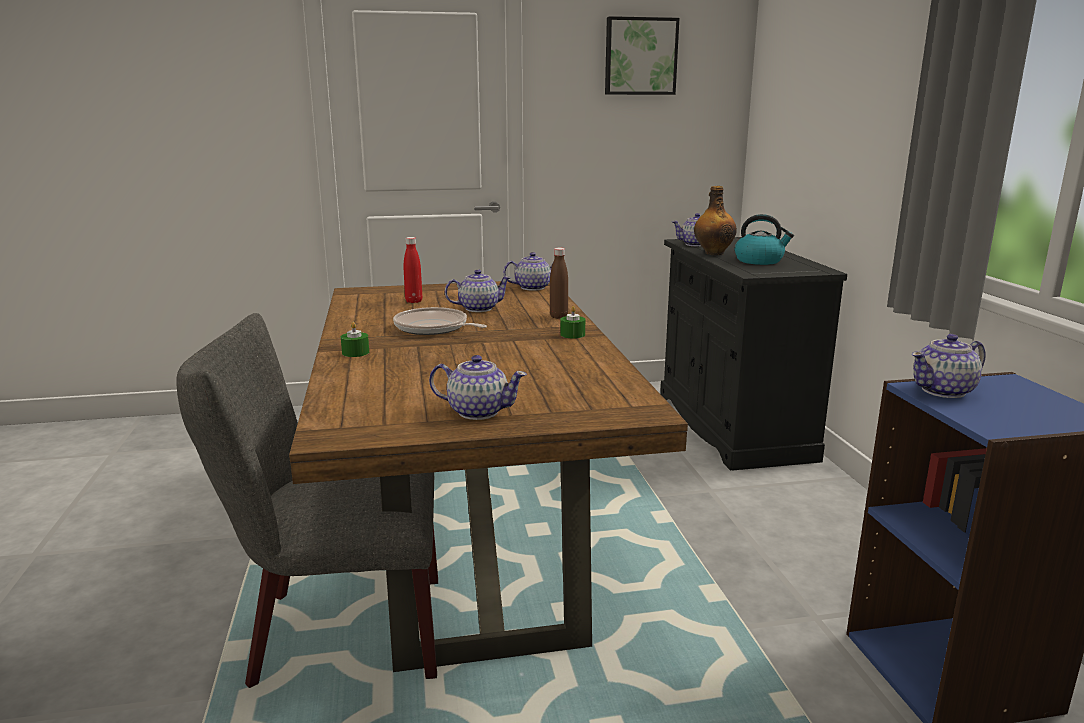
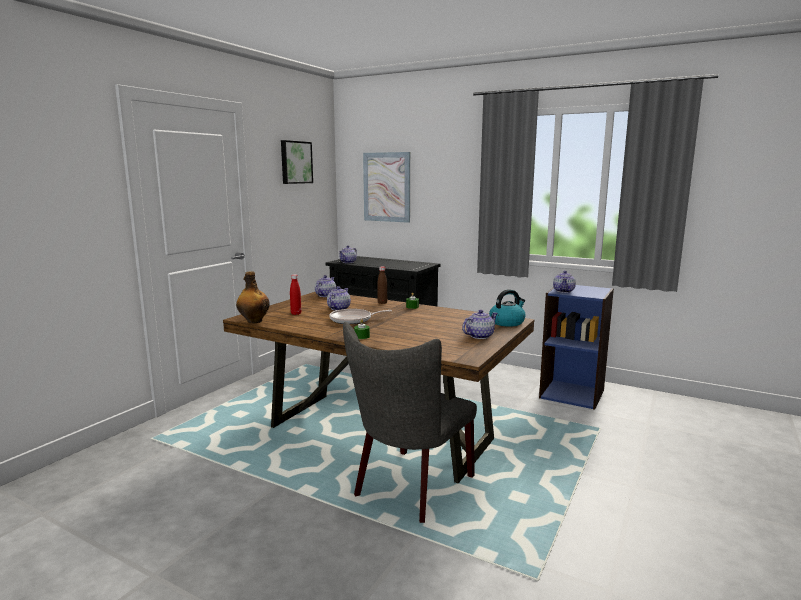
camera: 50 degrees left, 5 degrees down
(713, 253) = (370, 264): bottle -> bottle (254, 321)
(759, 261) = (397, 264): kettle -> kettle (507, 322)
(803, 103) = (386, 187): none -> picture

